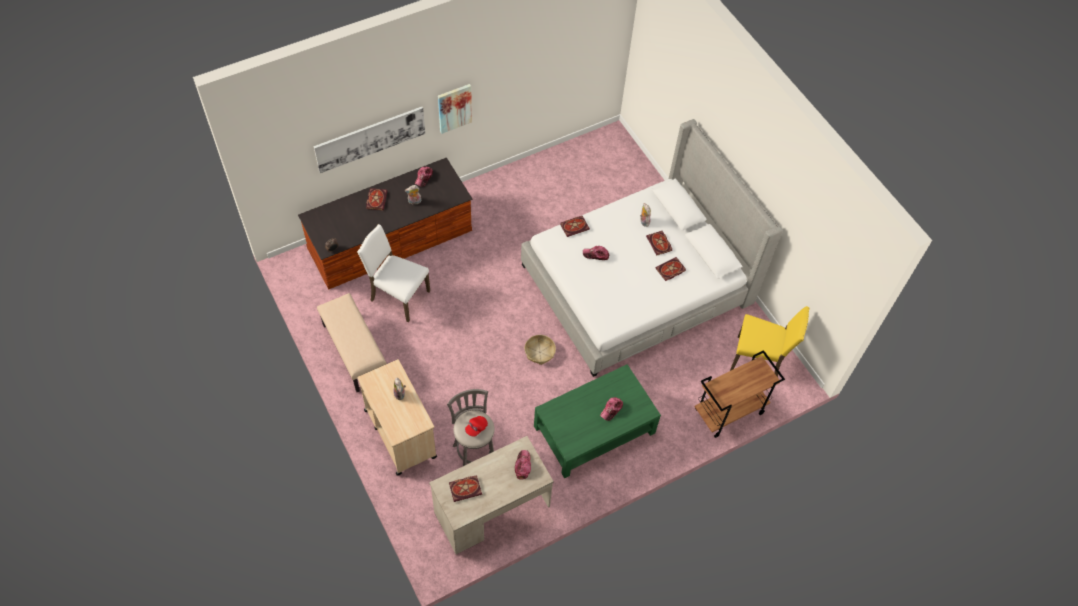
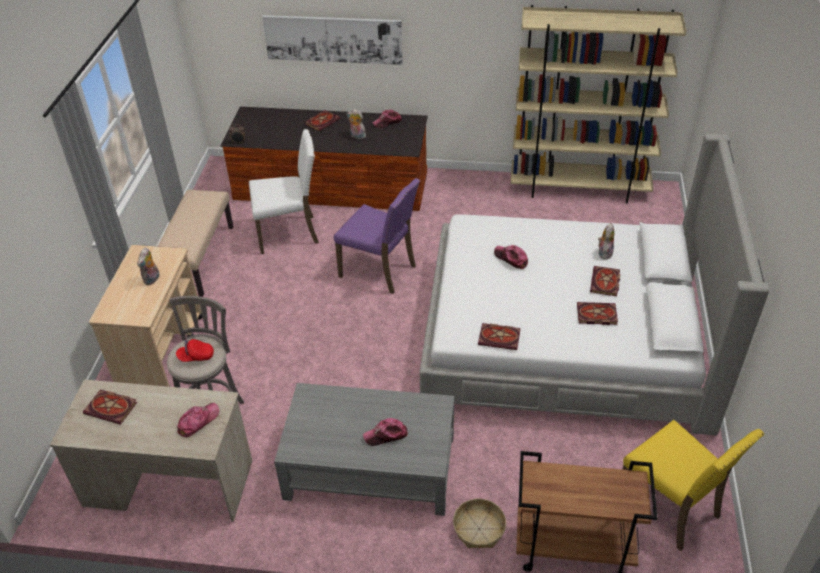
camera: 40 degrees right, 15 degrees down
(398, 296) = (289, 233): white chair -> white chair turned 105 degrees clockwise
(454, 108) = (444, 44): picture -> none
(487, 294) = (380, 271): none -> purple chair
(539, 352) = (383, 351): basket -> basket (478, 529)
(562, 157) = (579, 188): none -> beige bookcase
(575, 226) = (511, 223): book -> book (500, 337)
(594, 429) = (371, 466): green coffee table -> grey coffee table

